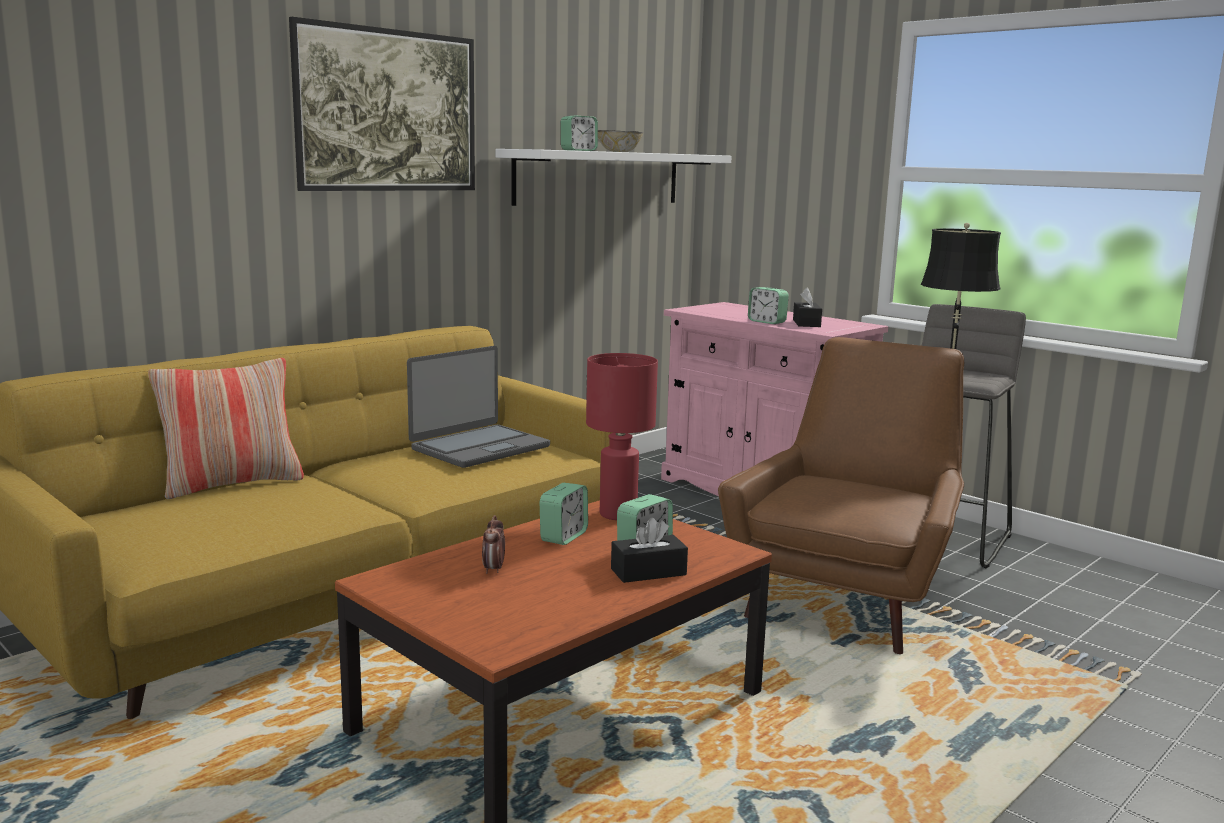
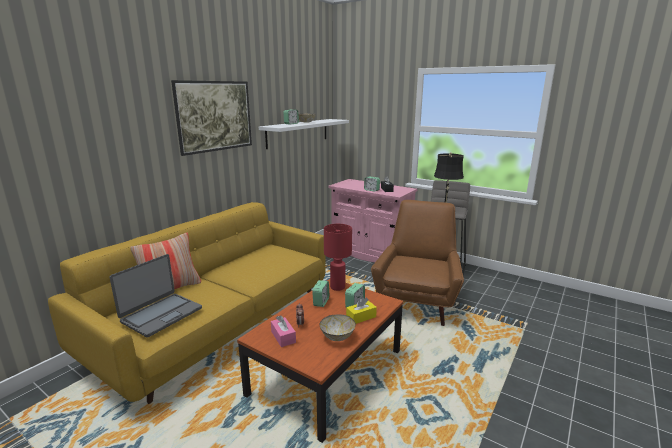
camera: 10 degrees left, 5 degrees up
(442, 587) = (283, 337): none -> pink tissue box
(479, 448) = (269, 257): laptop -> laptop (161, 315)
(570, 600) = (337, 337): none -> bowl
(648, 572) = (361, 317): black tissue box -> yellow tissue box

